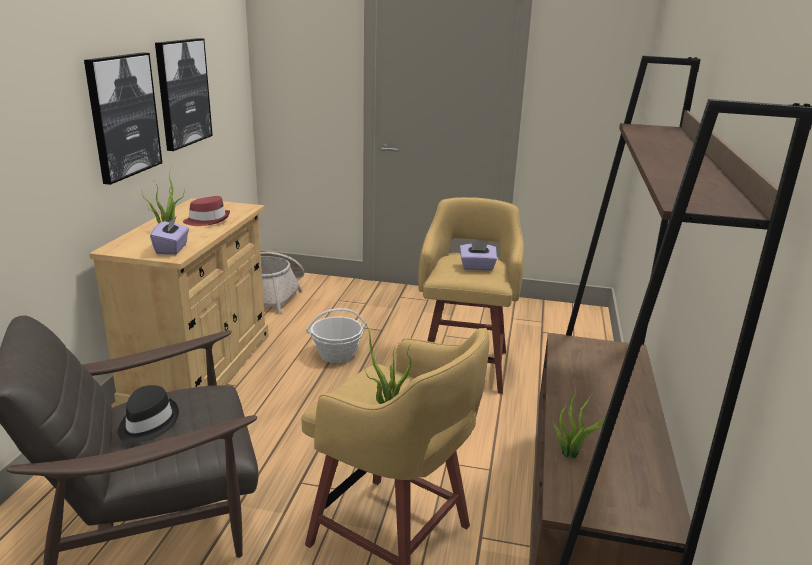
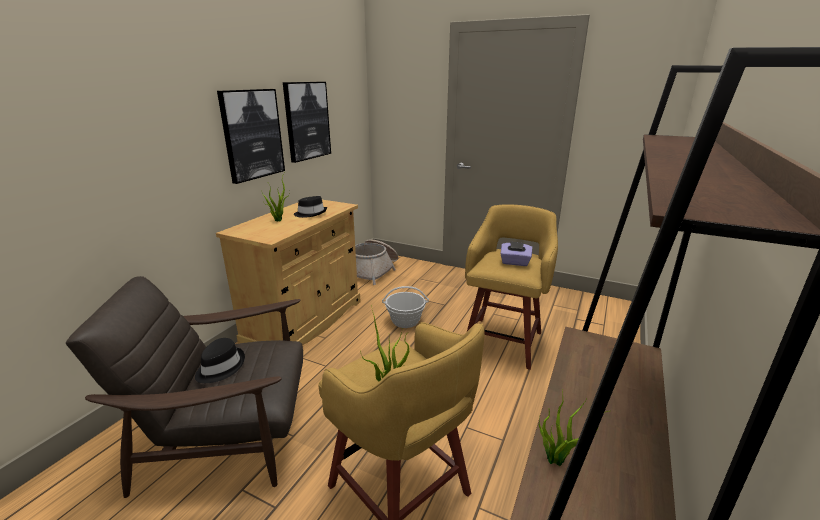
camera: 15 degrees right, 0 degrees up
(172, 249) = (272, 233): purple tissue box -> none
(207, 220) = (311, 213): red hat -> black hat

